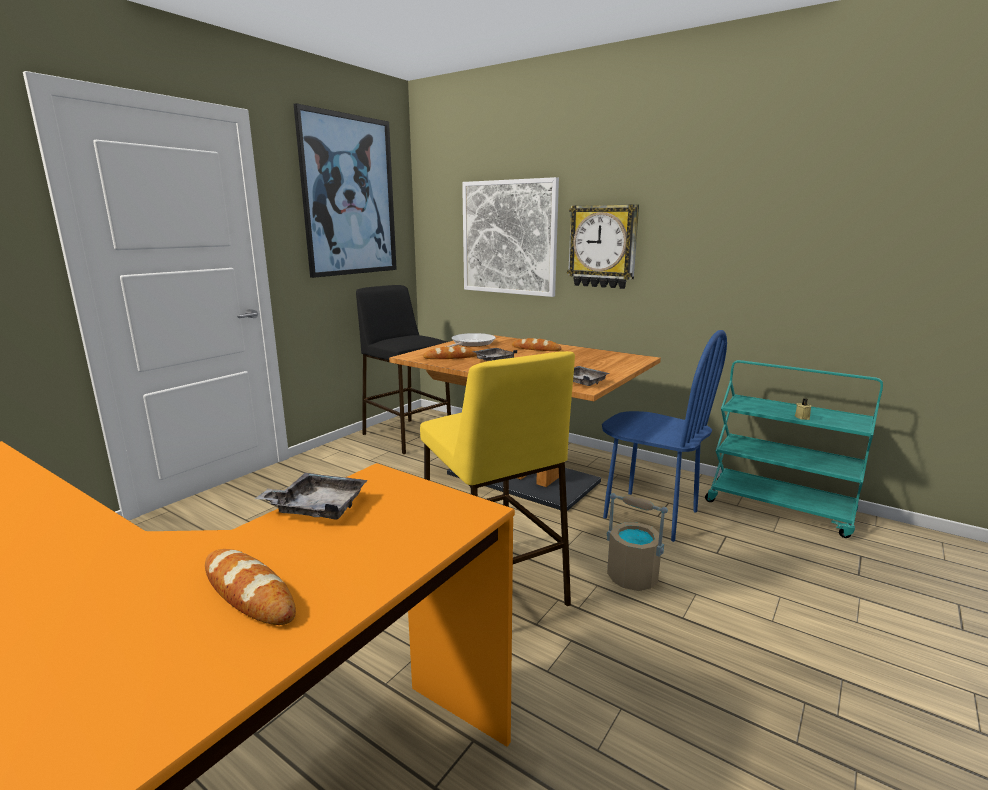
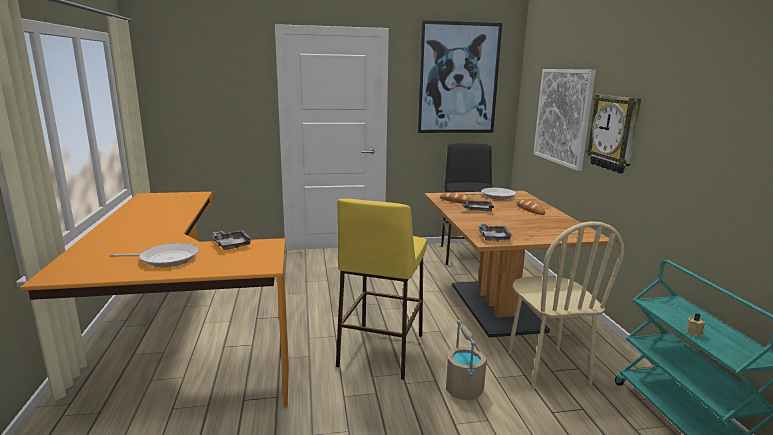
camera: 45 degrees right, 0 degrees up
(248, 592) = (166, 259): bread -> frying pan
(650, 515) = (547, 367): blue chair -> beige chair

